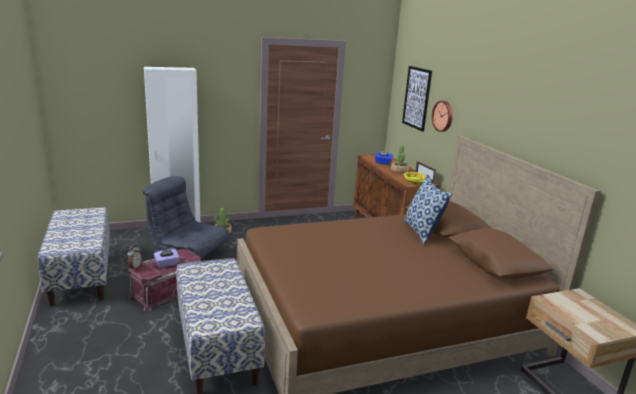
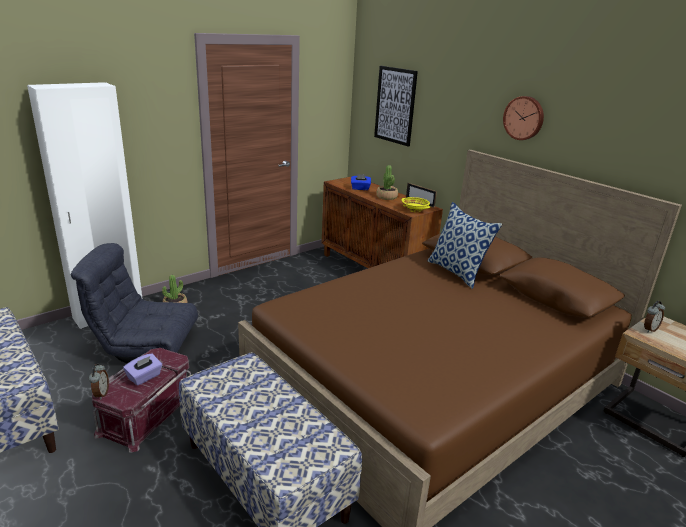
camera: 20 degrees left, 5 degrees up
(443, 116) = (439, 126): wall clock -> wall clock (524, 118)
(560, 298) = (649, 329): none -> alarm clock

